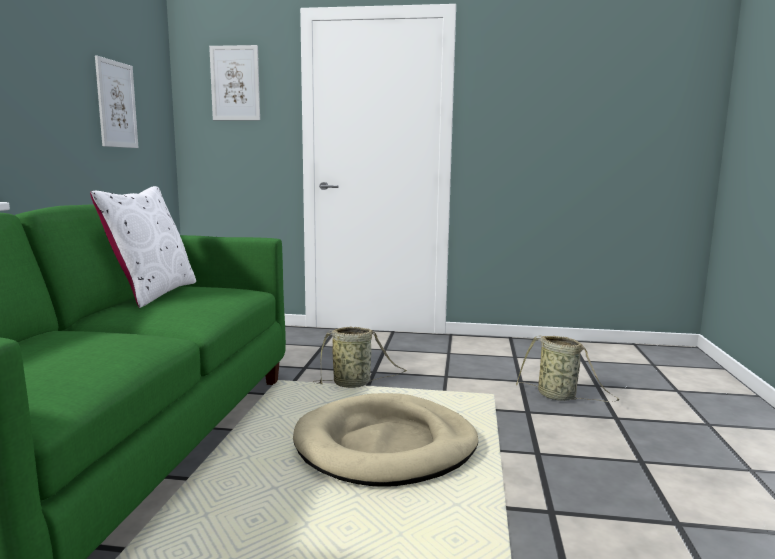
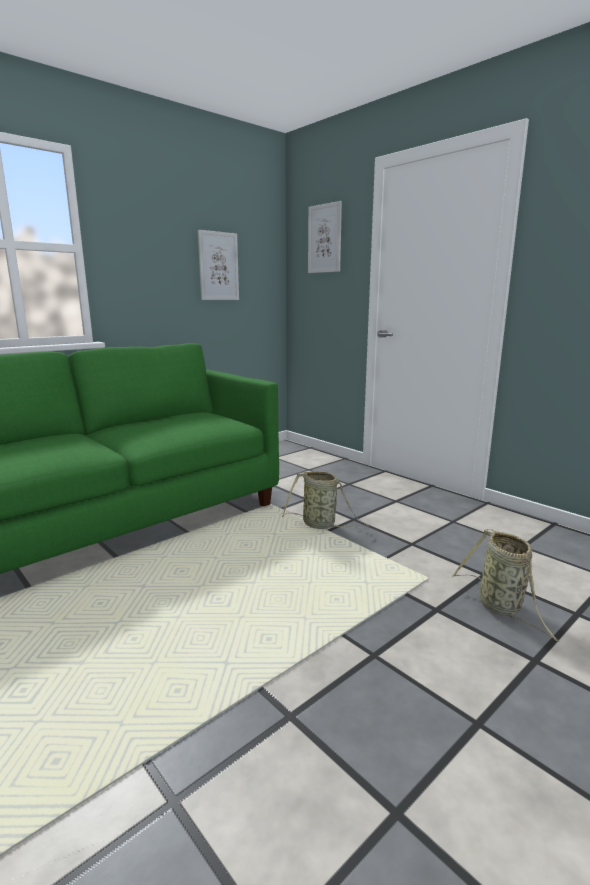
camera: 40 degrees right, 5 degrees up
(153, 293) = (172, 416): white pillow -> none
(386, 446) = (260, 587): beige dog bed -> none

